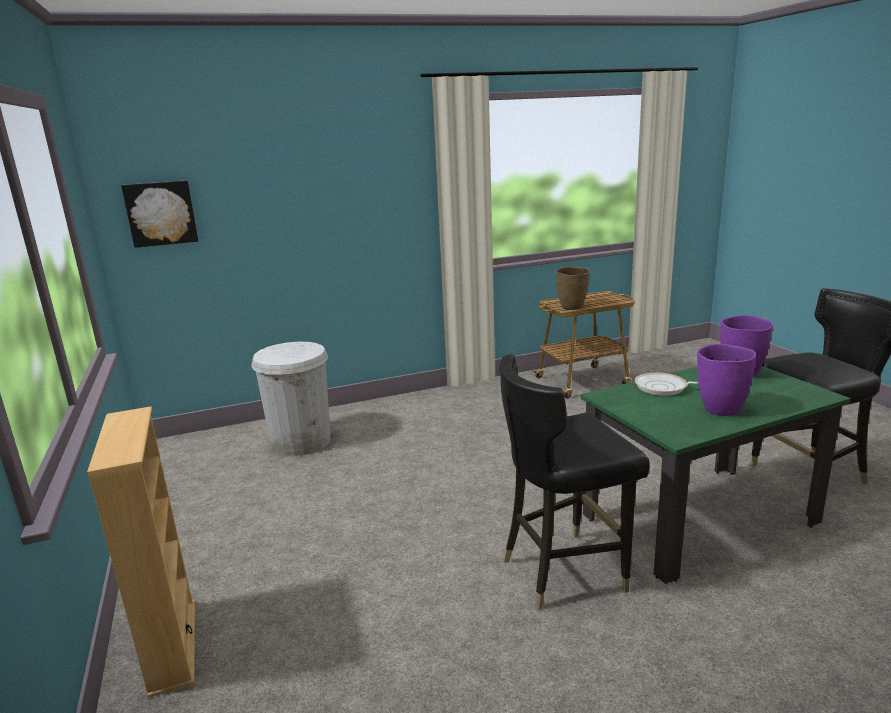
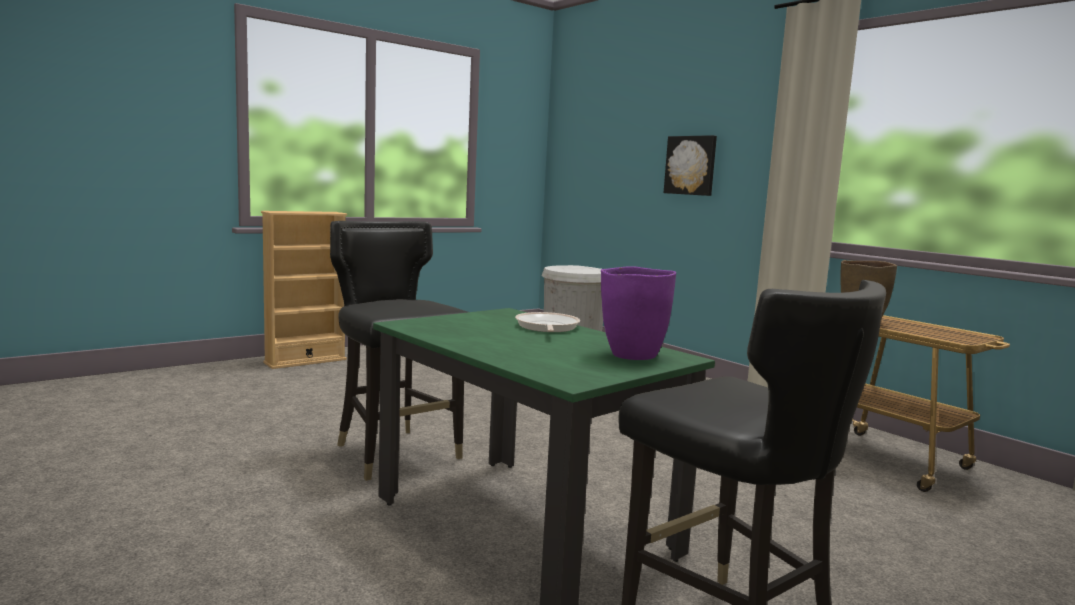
camera: 70 degrees right, 10 degrees down
(161, 213) = (577, 146): picture -> picture (691, 165)
(720, 409) = (487, 339): purple vase -> none

